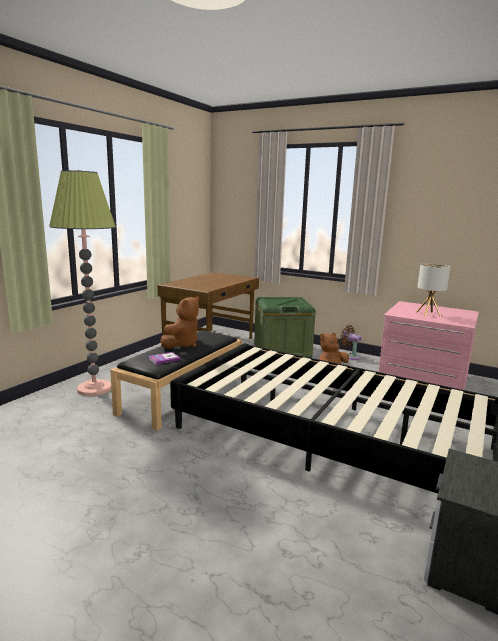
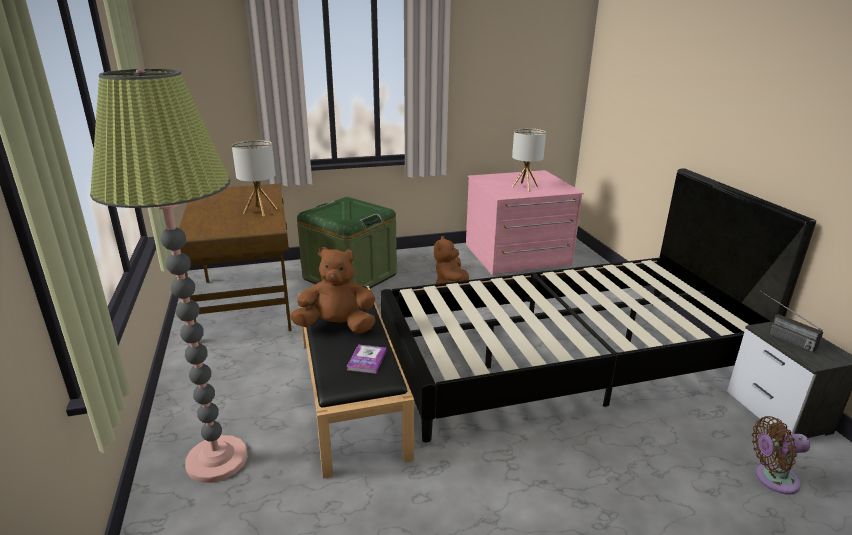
camera: 45 degrees left, 10 degrees up
(182, 344) = (337, 327): brown plush toy -> brown plush toy turned 75 degrees counterclockwise
(218, 284) = (260, 211): none -> table lamp
(350, 356) = (425, 255): brown fan -> brown fan (772, 479)
(465, 467) = (779, 336): none -> radio

